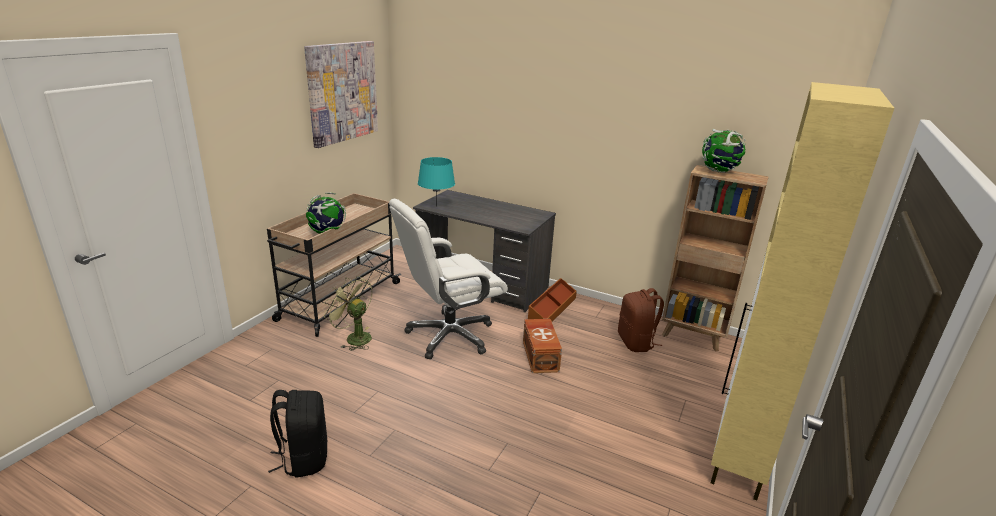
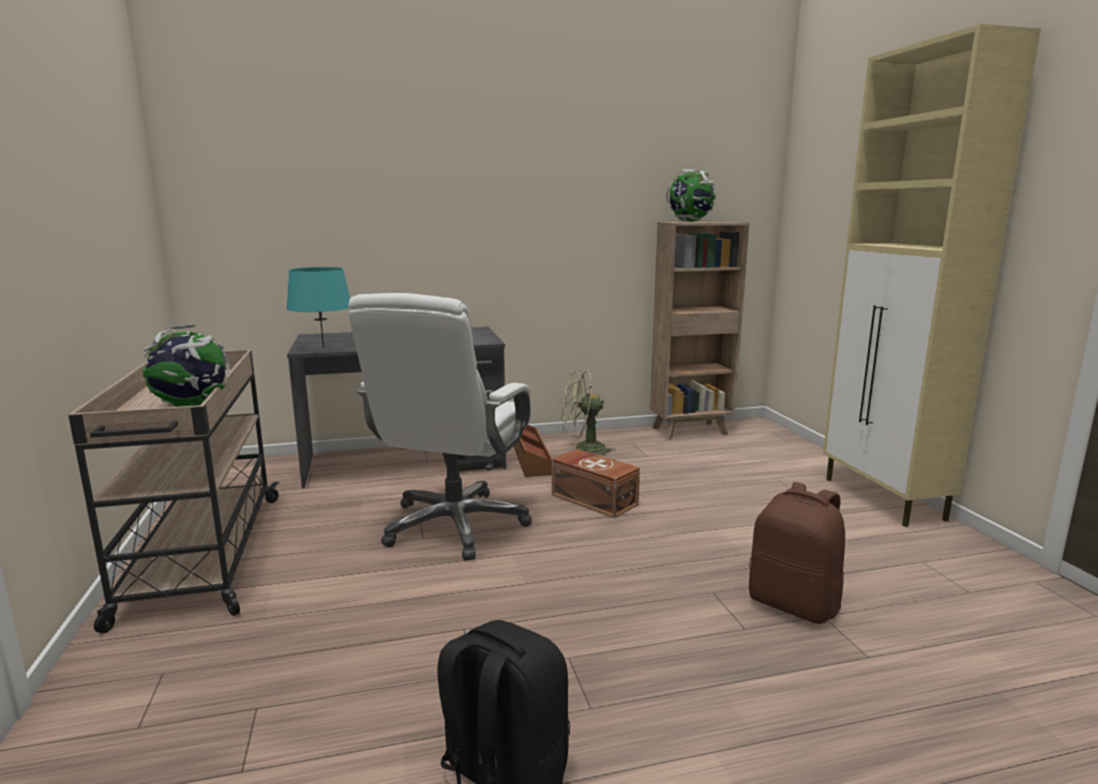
camera: 40 degrees left, 10 degrees down
(342, 92) = (106, 161): picture -> none
(354, 337) = (309, 587): green fan -> green fan (583, 449)
(636, 343) = (658, 453): brown backpack -> brown backpack (794, 604)

